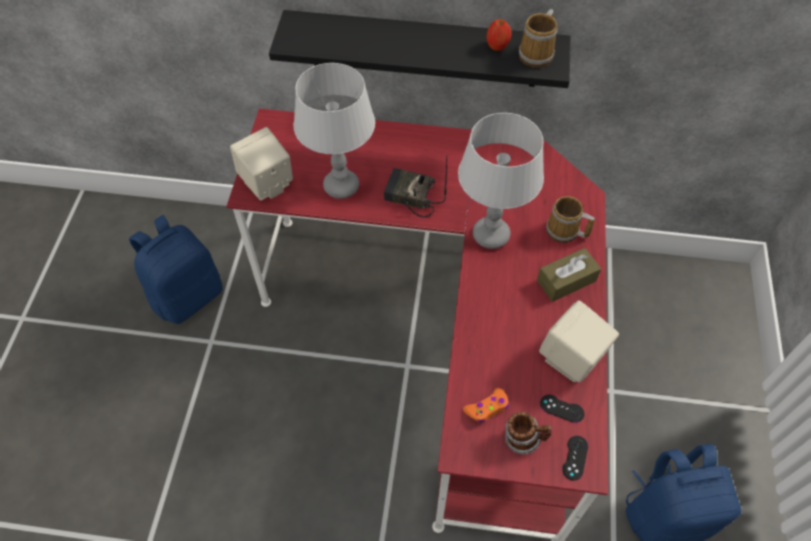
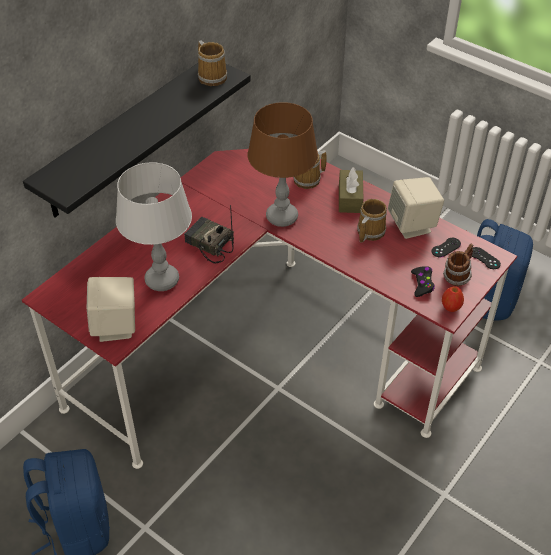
camera: 60 degrees left, 10 degrees down
(410, 197) = (209, 244): radio -> radio turned 75 degrees clockwise
(487, 408) = (422, 284): orange game controller -> black game controller
(490, 235) = (281, 217): grey table lamp -> brown table lamp
(497, 46) = (185, 90): apple -> apple (451, 307)
(528, 321) = (369, 232): none -> mug

